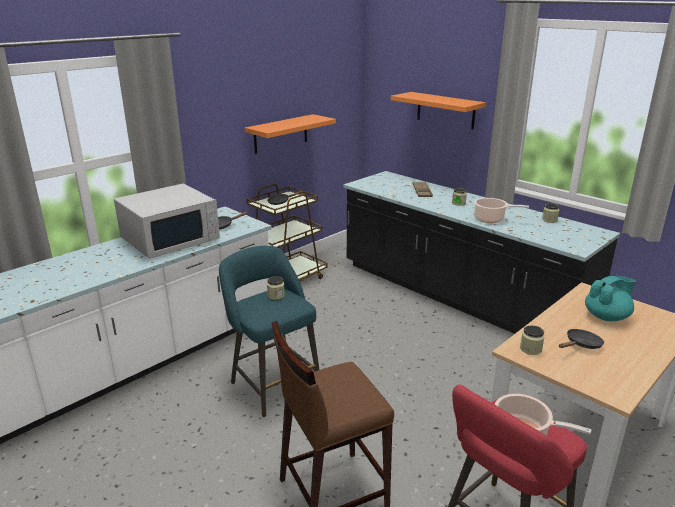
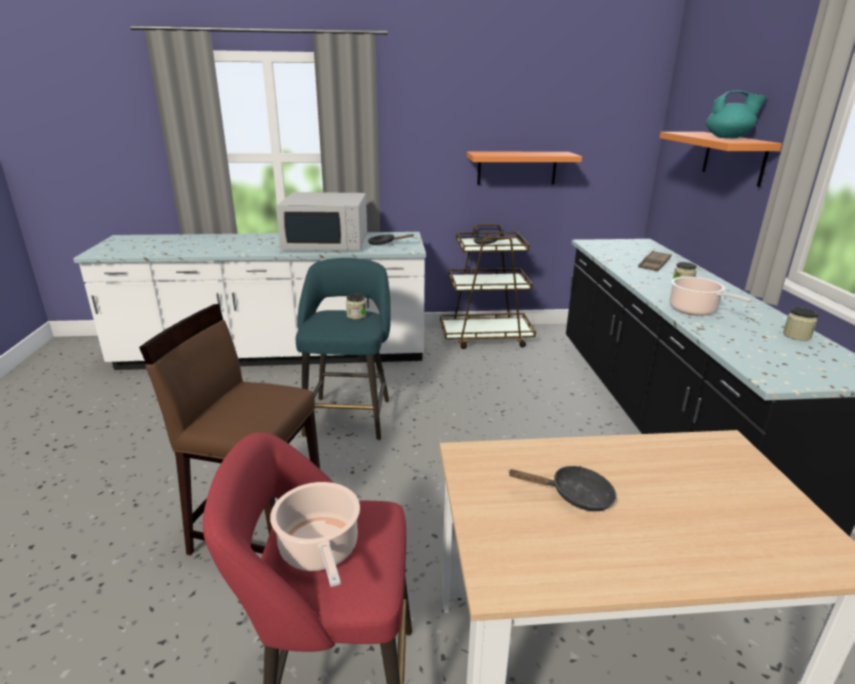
camera: 40 degrees right, 0 degrees up
(530, 349) = (491, 464): jar -> none
(607, 316) = (693, 485): turquoise teapot -> turquoise teapot (728, 138)

